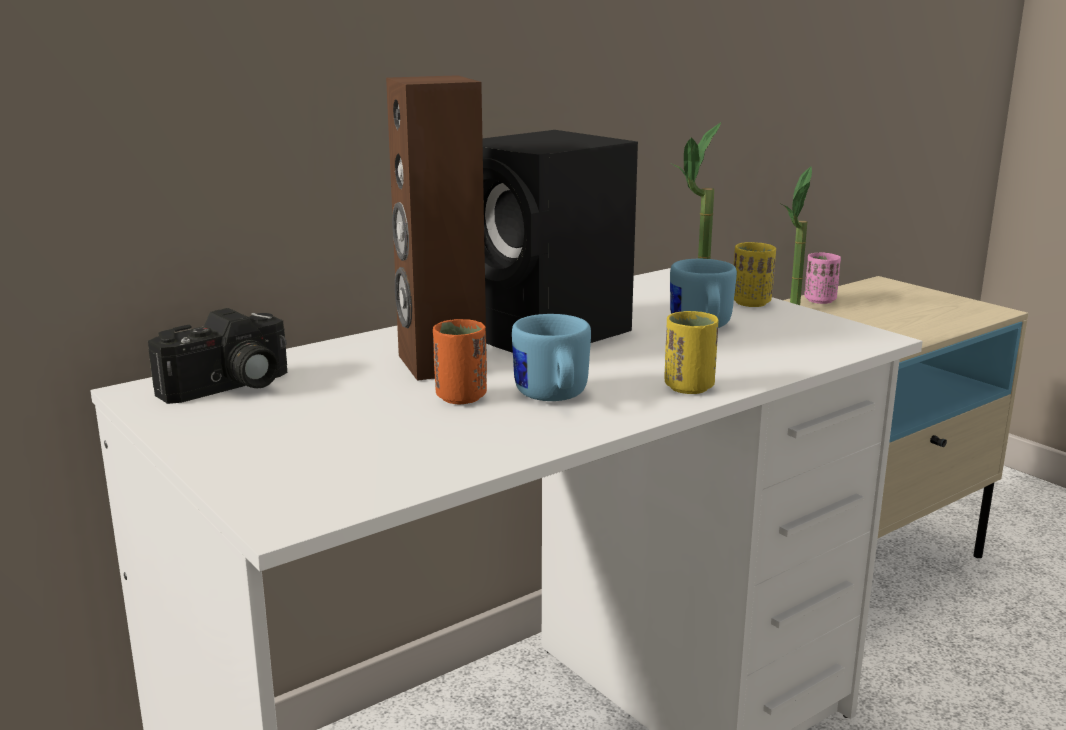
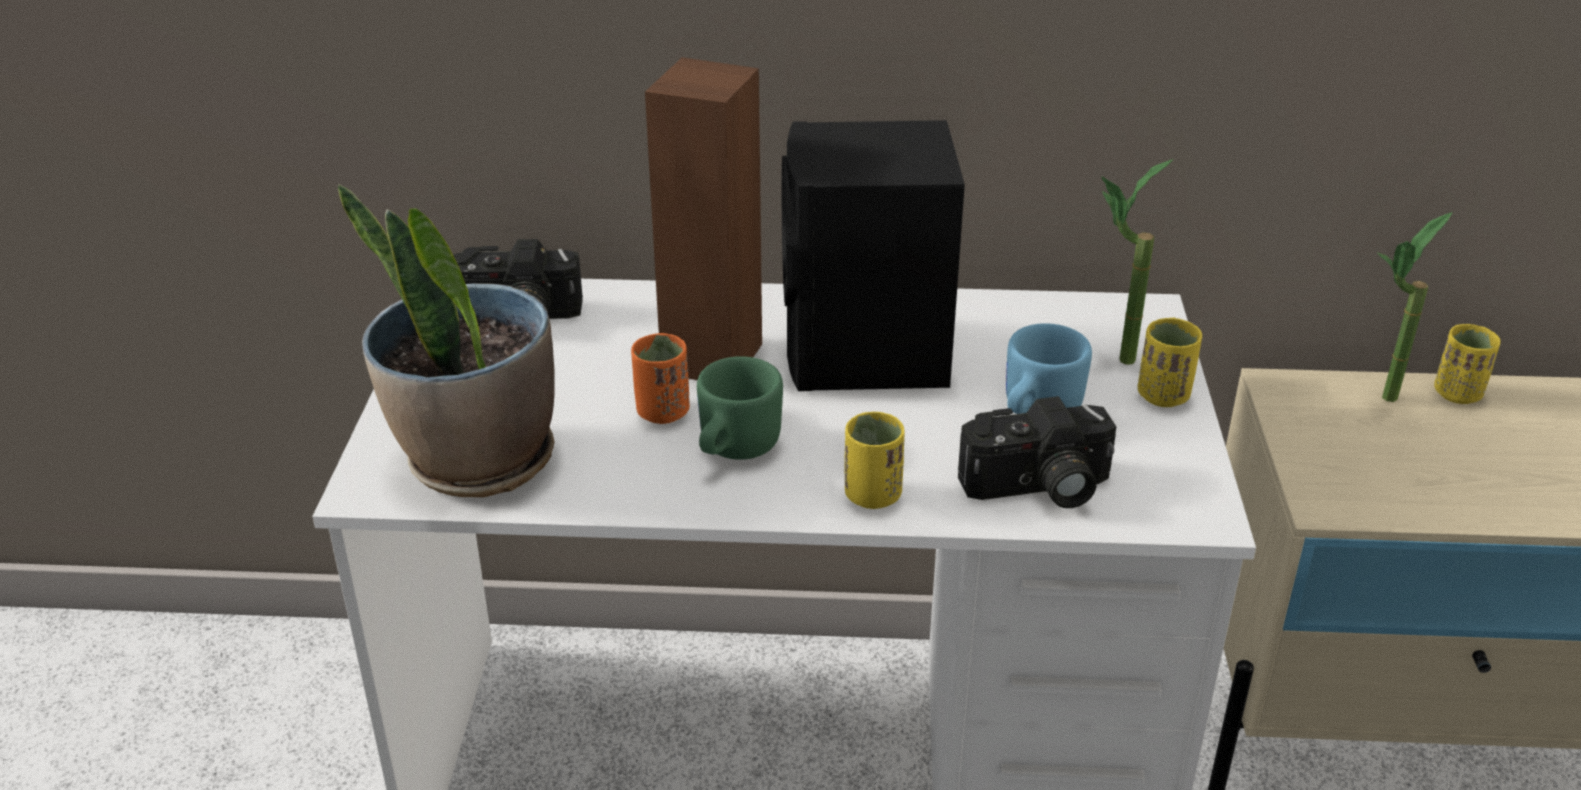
camera: 40 degrees right, 15 degrees up
(359, 468) = (477, 461): none -> potted plant
(552, 398) = (732, 450): blue mug -> green mug
(773, 354) = (1038, 488): none -> camera
(820, 300) = (1457, 394): pink cup -> yellow cup

